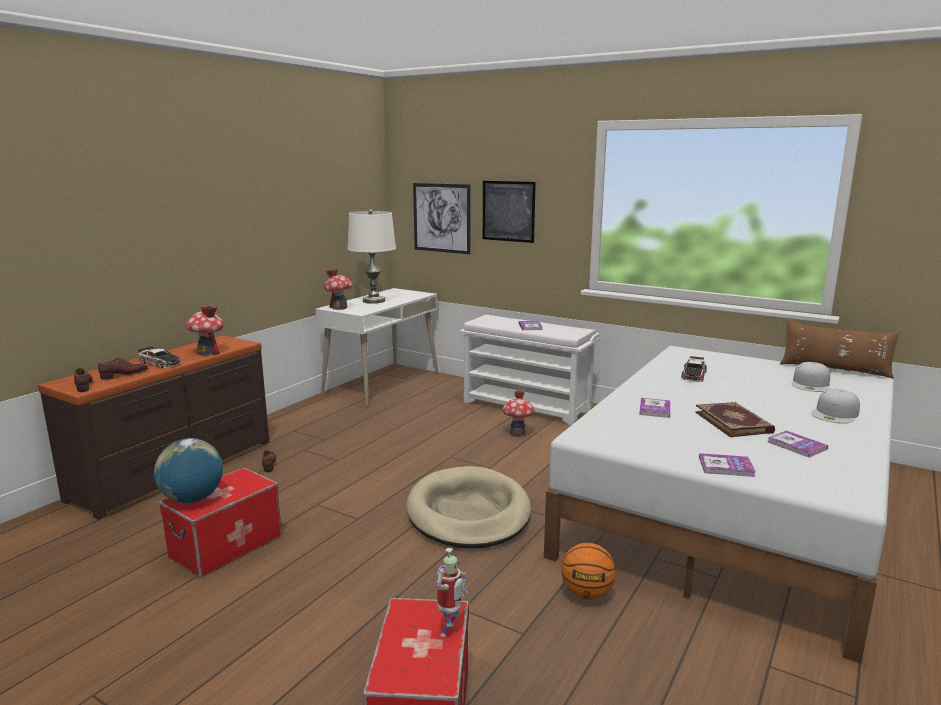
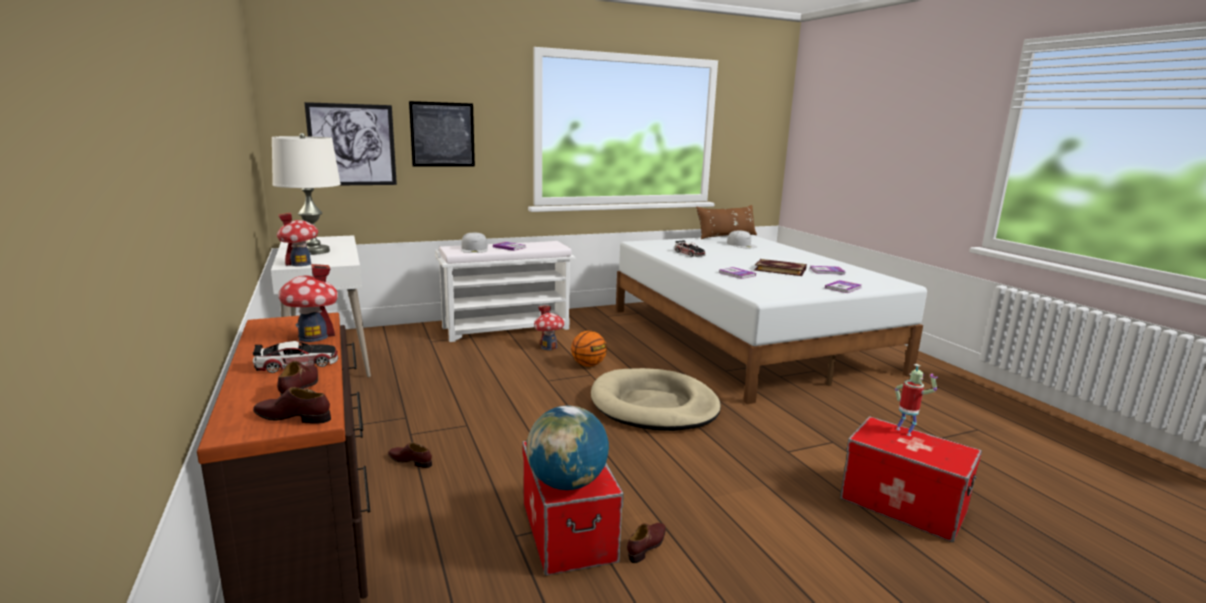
camera: 55 degrees left, 0 degrees up
(229, 583) = (647, 546): none -> brown shoe
(587, 594) = (803, 408): basketball -> basketball (588, 365)
(835, 414) = (792, 255): white cap -> white cap (474, 249)

